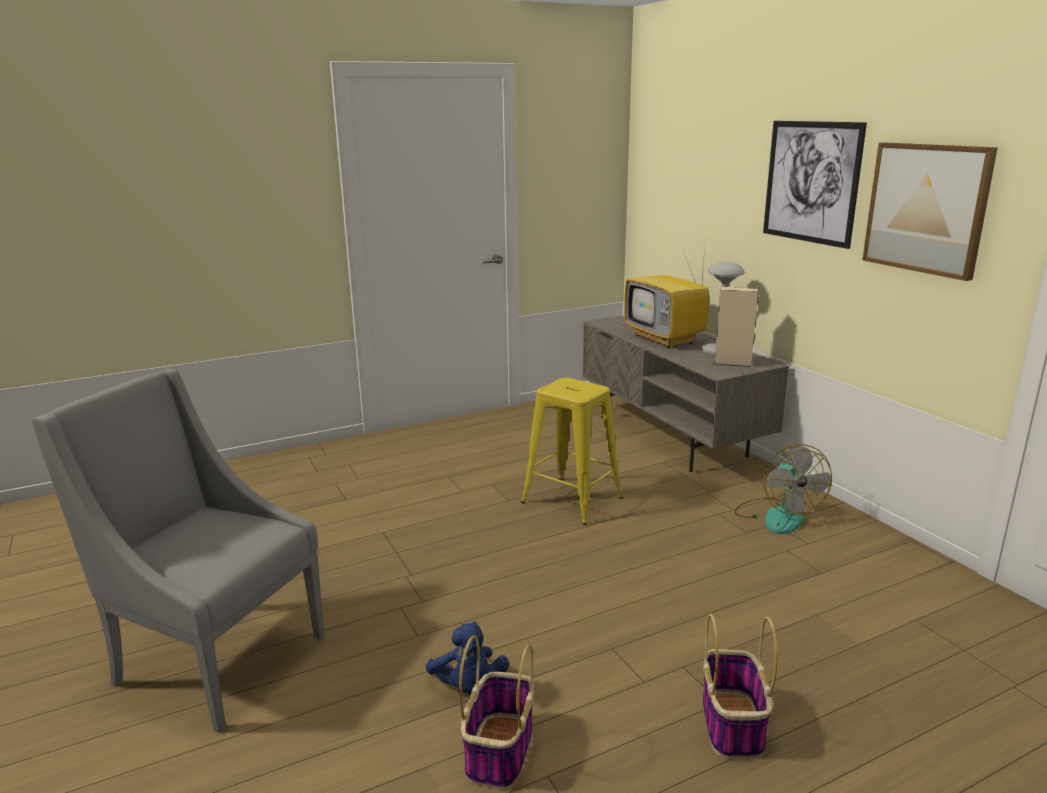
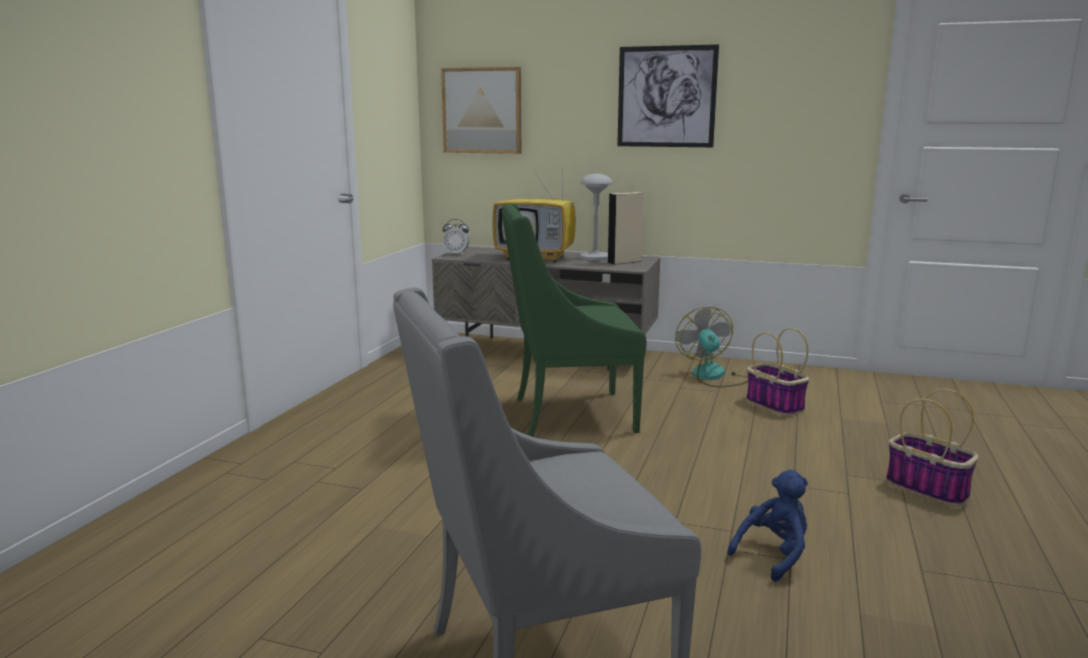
camera: 45 degrees left, 5 degrees down
(469, 687) = (774, 555): blue plush toy -> blue plush toy turned 60 degrees counterclockwise
(499, 749) = (870, 575): basket -> basket (773, 405)
(572, 500) = (569, 414): yellow stool -> green armchair
(613, 320) = (456, 254): none -> alarm clock
(777, 515) = (713, 376): fan -> fan turned 135 degrees counterclockwise
(927, 208) = (782, 107): picture -> picture (482, 110)

